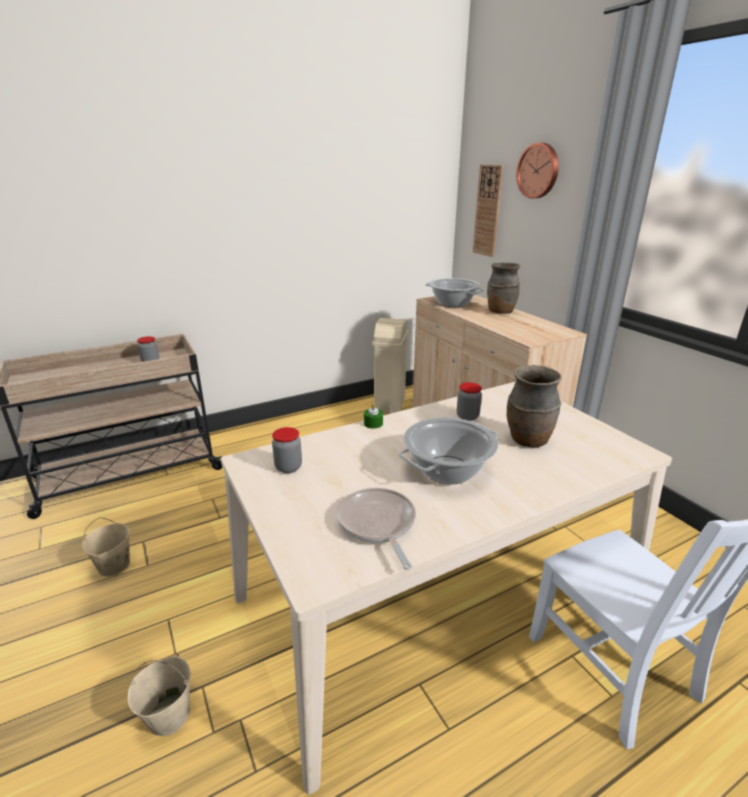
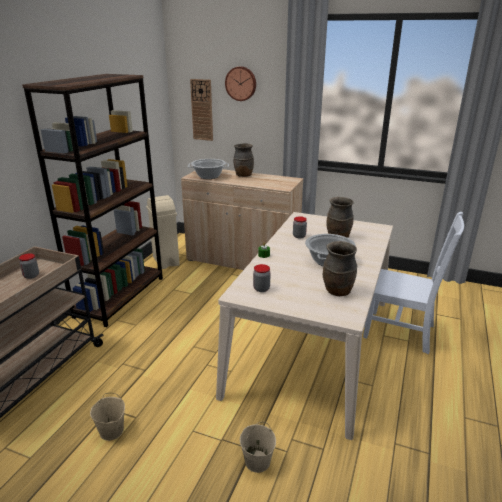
camera: 40 degrees left, 0 degrees up
(299, 426) = (120, 296): none -> brown bookcase
(378, 524) = (338, 291): frying pan -> brown vase

